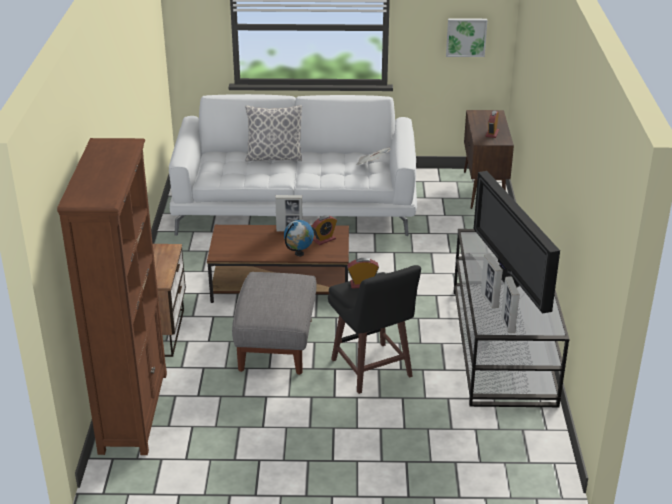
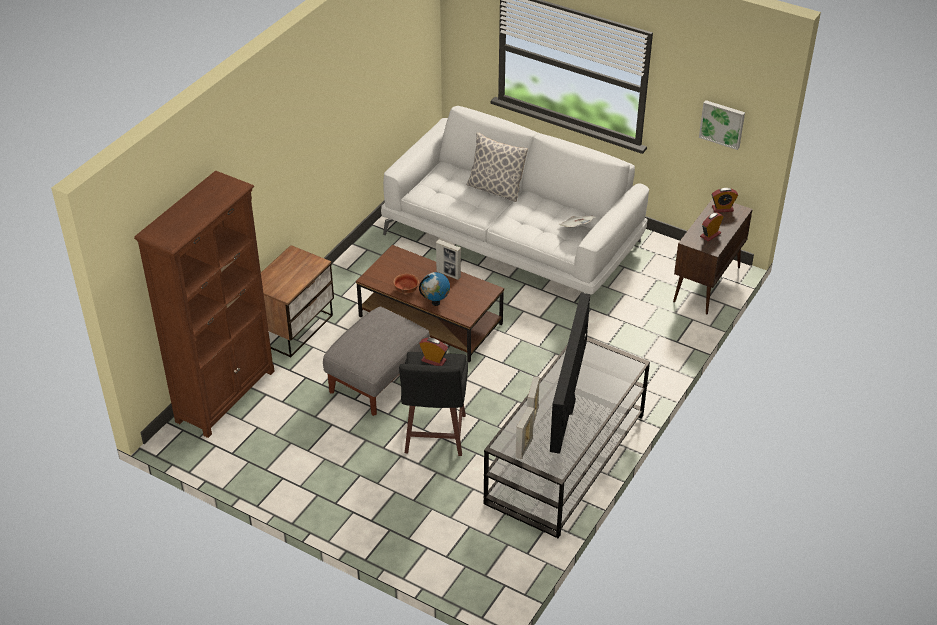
camera: 30 degrees right, 10 degrees up
(262, 253) = (406, 290): none -> bowl
(324, 240) = (469, 295): alarm clock -> alarm clock (722, 209)

